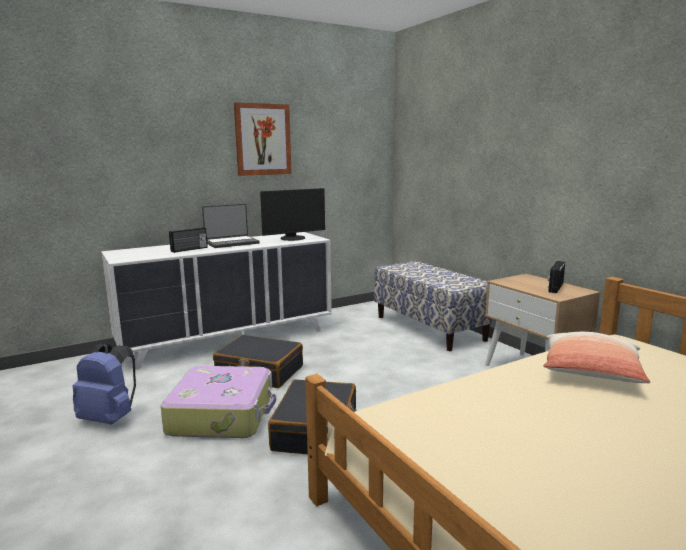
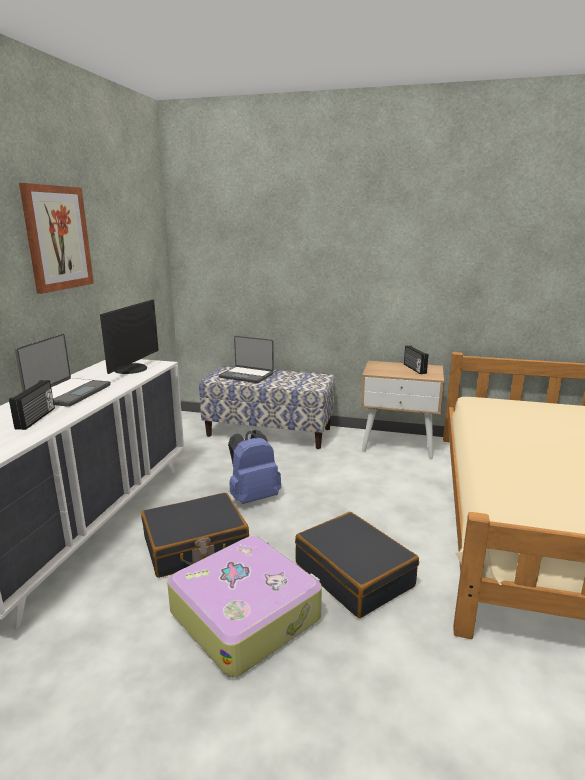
camera: 45 degrees left, 5 degrees up
(110, 418) = (115, 712): blue backpack -> blue backpack (253, 497)
(418, 269) = (247, 375): none -> laptop
(591, 373) = (519, 431): pillow -> none

